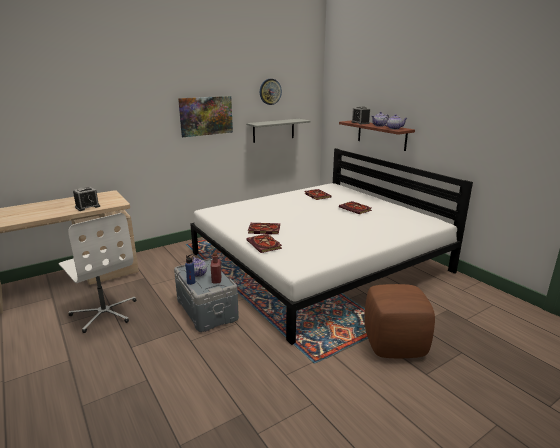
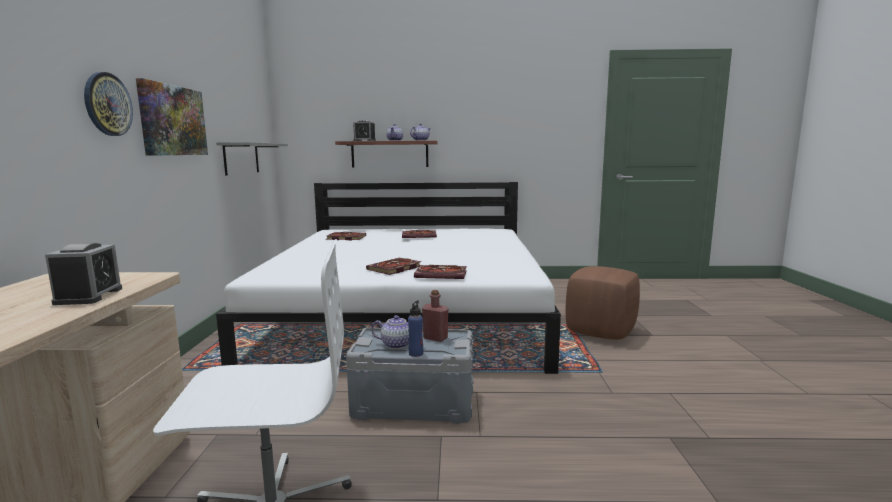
camera: 55 degrees left, 10 degrees down
(270, 91) = (233, 97): wall clock -> wall clock (107, 104)

